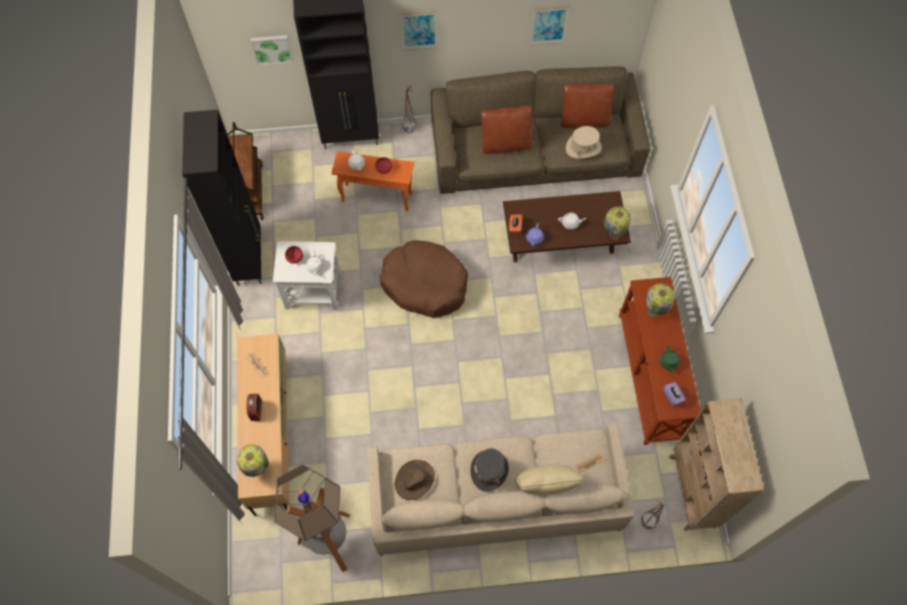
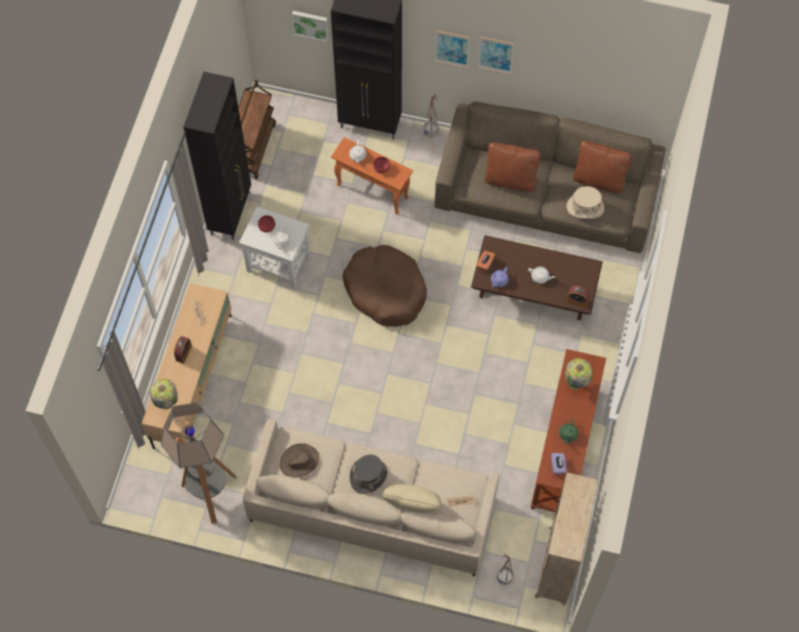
camera: 20 degrees right, 0 degrees up
(548, 25) = (579, 80): picture -> picture (495, 55)
(613, 234) = (577, 300): table lamp -> alarm clock

